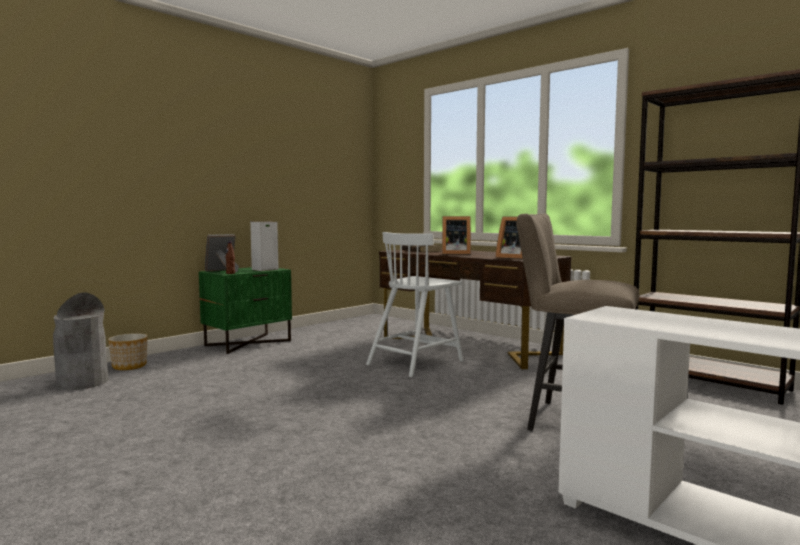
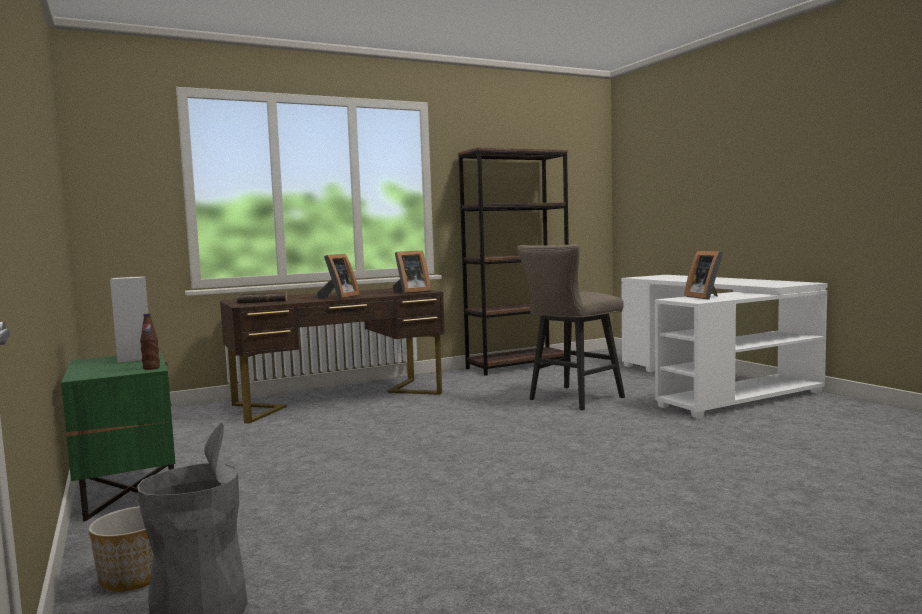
camera: 70 degrees left, 0 degrees up
(223, 271) = (99, 372): picture frame -> picture frame (705, 297)
(416, 362) = (373, 420): white chair -> none

